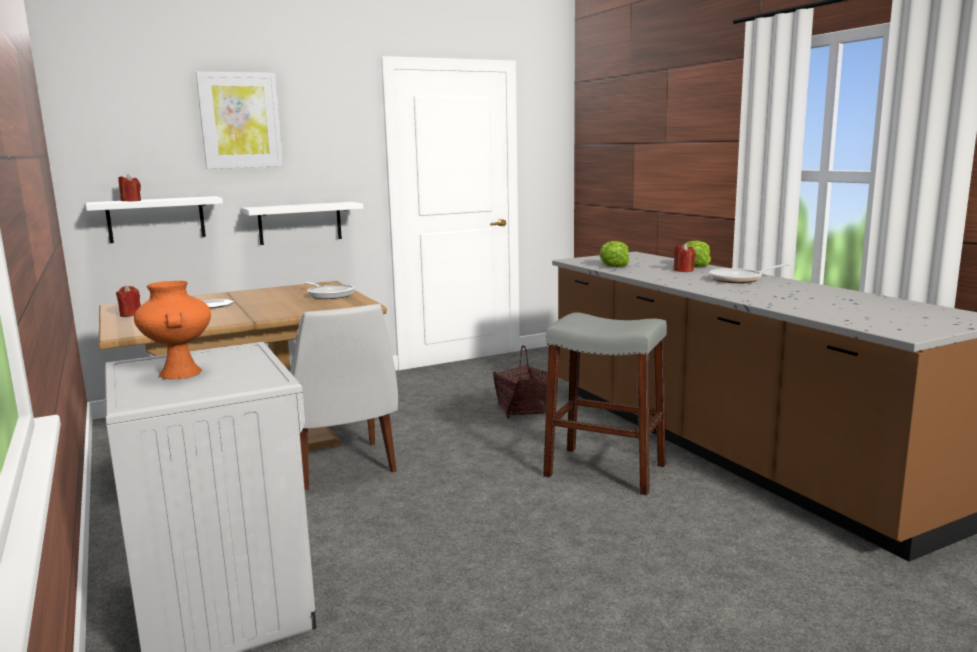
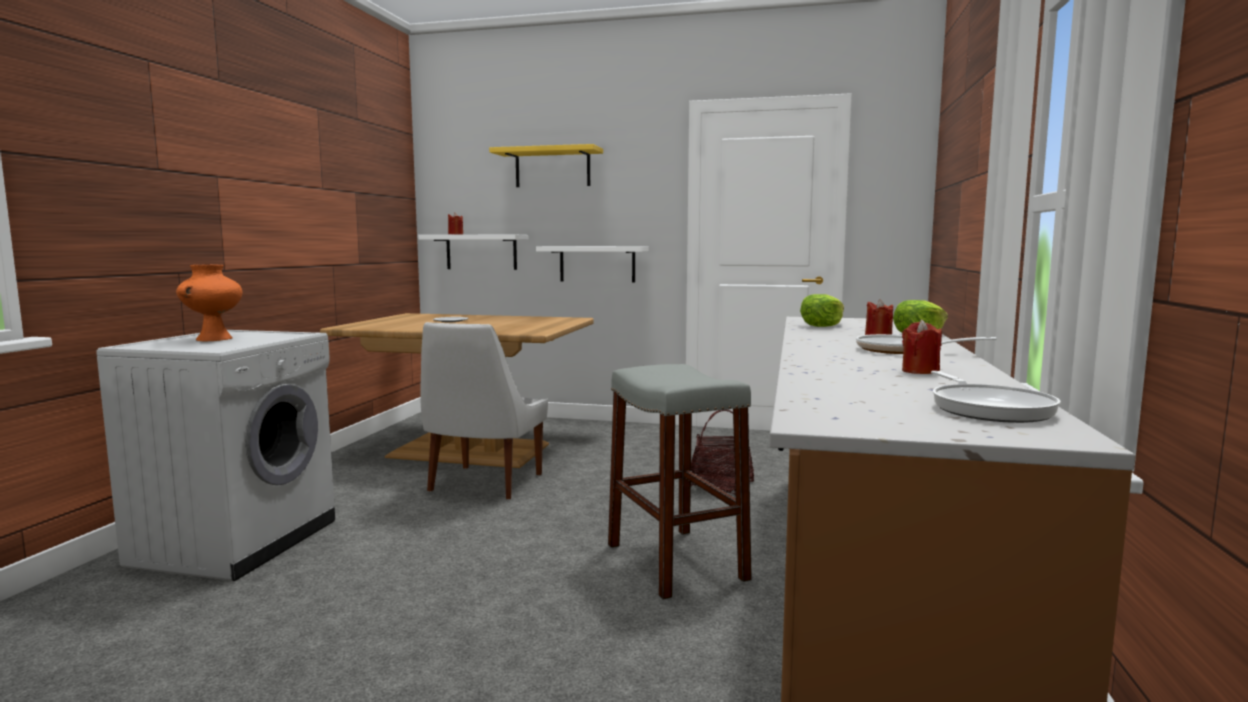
camera: 40 degrees right, 5 degrees down
(131, 314) = (392, 319): red candle -> red candle (920, 371)
(240, 120) = (552, 168): picture -> yellow shelf
(329, 294) = (544, 324): frying pan -> frying pan (988, 408)

